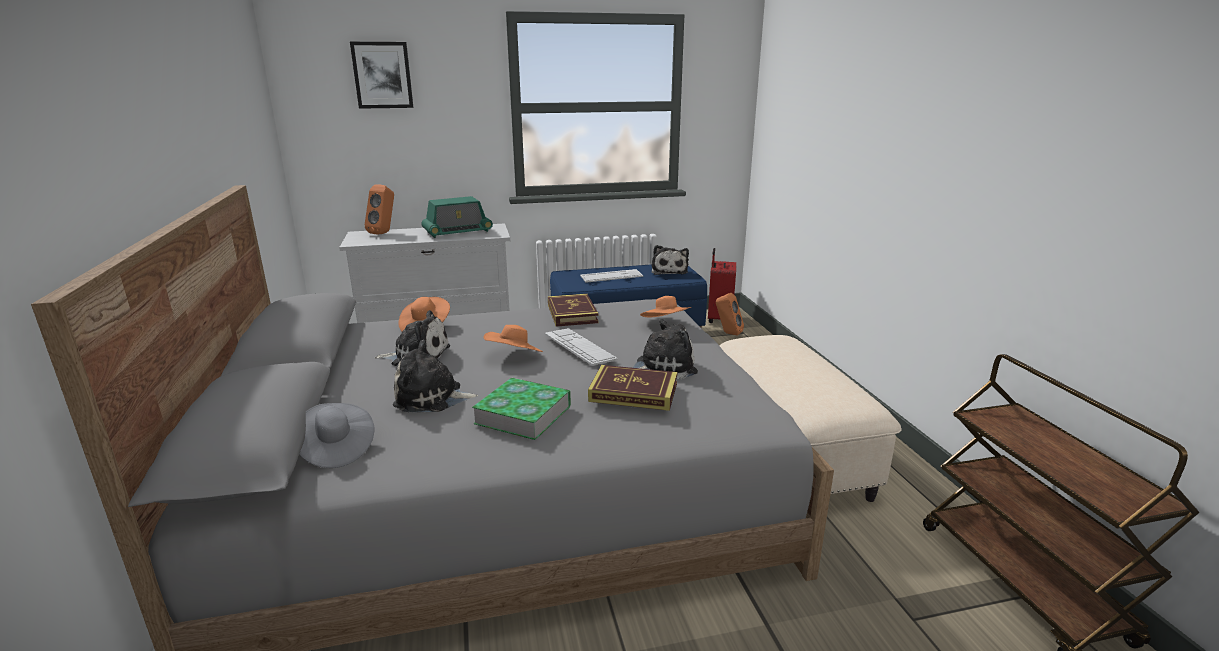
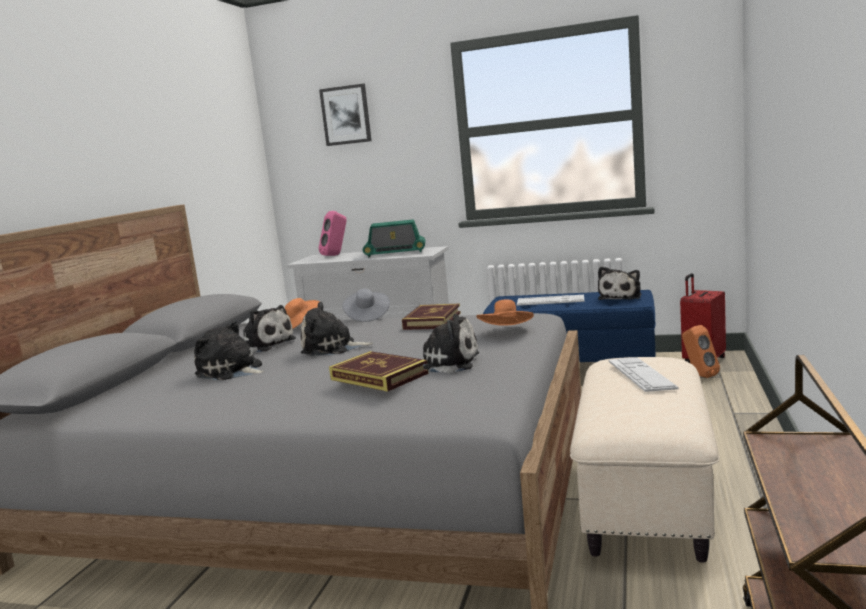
camera: 30 degrees right, 10 degrees down
(335, 449) = (124, 396): grey hat -> grey hat (367, 316)
(384, 233) = (336, 255): orange speaker -> pink speaker
(514, 356) = (332, 348): orange hat -> plush toy
(523, 414) = (274, 386): book -> none
(579, 347) = (395, 344): keyboard -> keyboard (641, 375)

